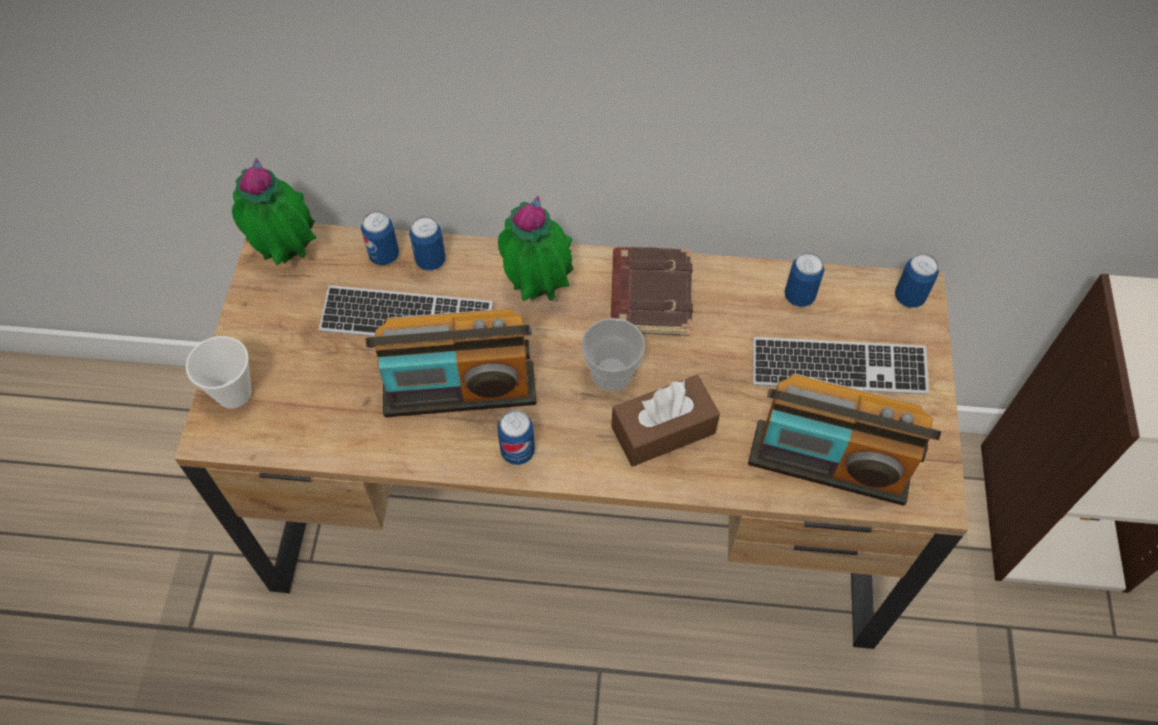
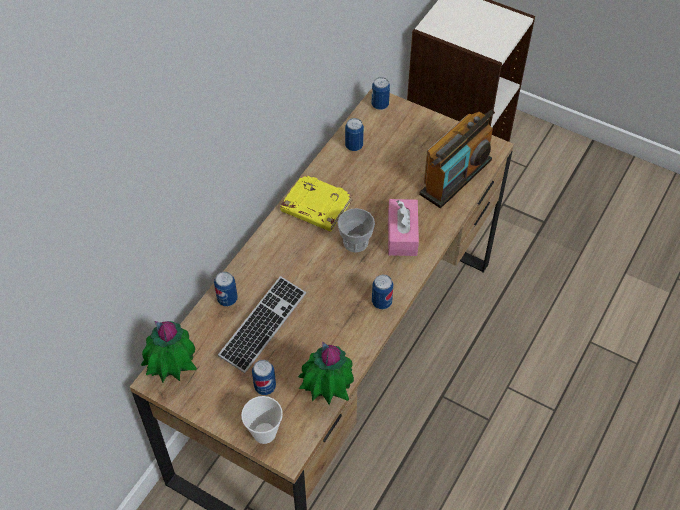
camera: 65 degrees left, 5 degrees down
(384, 255) = (208, 322): can -> can (265, 387)
(460, 391) = (328, 315): radio -> none
(536, 290) = (281, 255): potted plant -> potted plant (327, 396)
(649, 295) = (315, 207): brown book -> yellow book
(663, 430) = (402, 234): brown tissue box -> pink tissue box
(838, 368) = (405, 150): keyboard -> none

